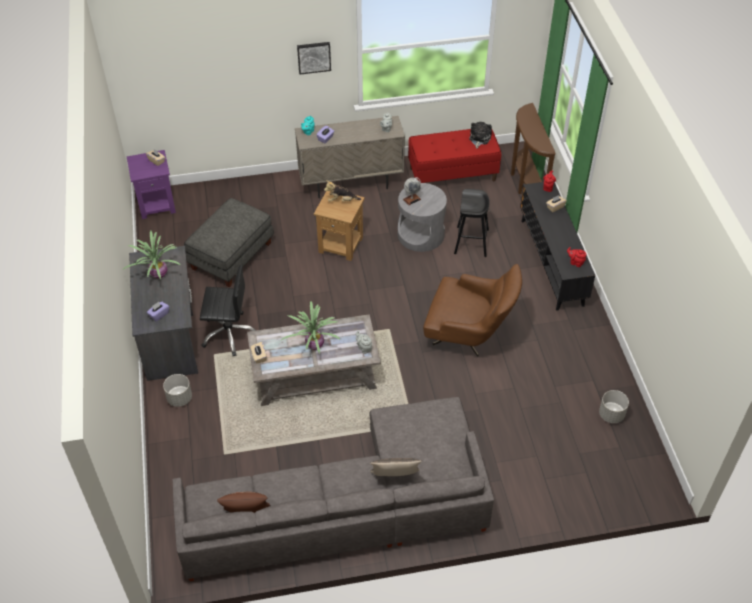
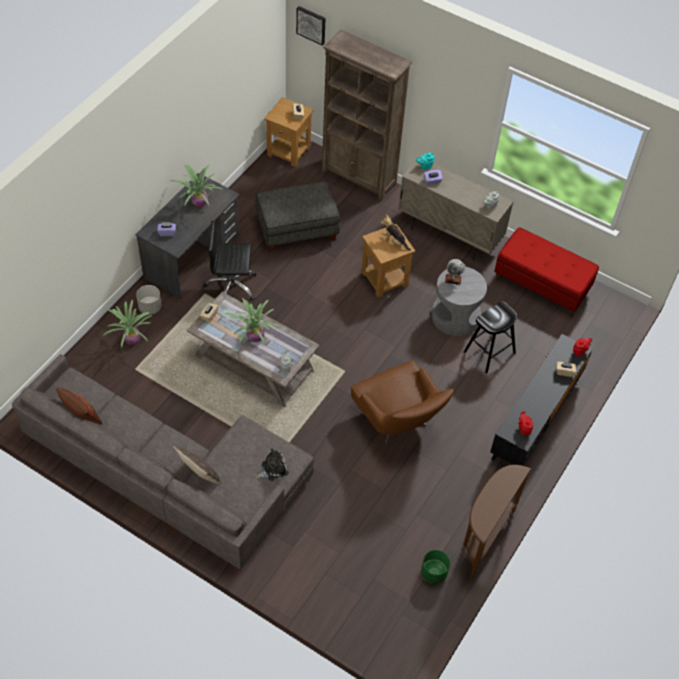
camera: 40 degrees right, 5 degrees up
(157, 204) = (289, 151): purple side table -> brown side table
(193, 433) = (132, 339): none -> potted plant
(229, 333) = (231, 286): black office chair -> black office chair turned 135 degrees clockwise
(236, 187) = (359, 177): none -> brown bookcase
(314, 57) = (458, 103): picture -> picture (311, 24)
(479, 138) = (575, 269): plush toy -> plush toy (273, 469)
(525, 183) = (595, 337): brown console table -> brown console table (483, 538)
(611, 415) = (433, 573): grey planter -> green planter

